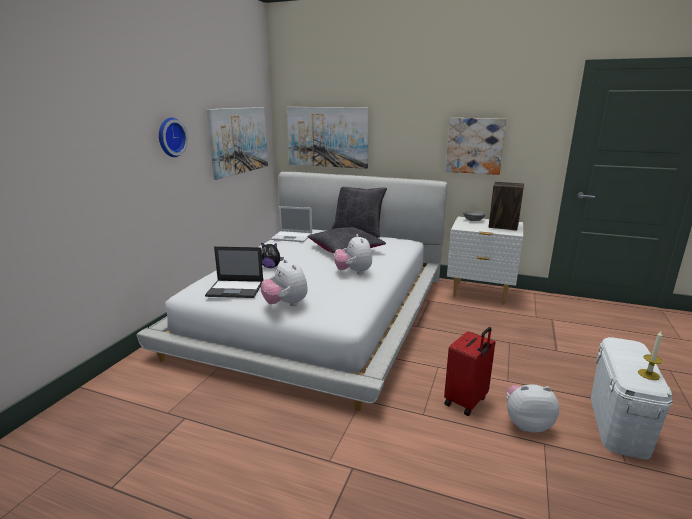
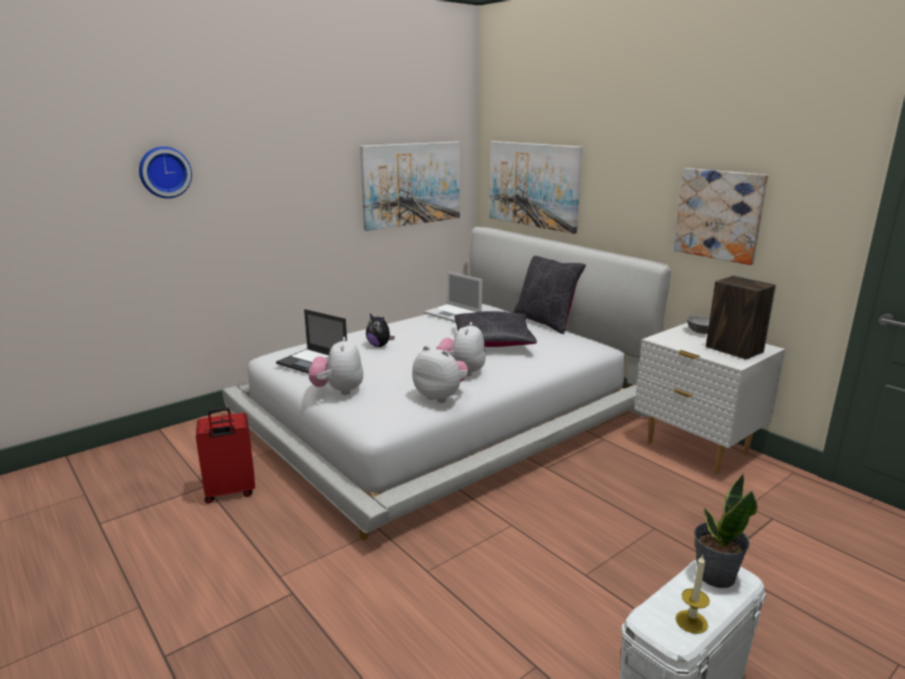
camera: 30 degrees right, 0 degrees up
(170, 137) = (300, 179): wall clock -> wall clock (164, 172)
(466, 402) = (497, 578): red suitcase -> red suitcase (230, 492)
(526, 423) = (543, 634): plush toy -> plush toy (441, 396)
(624, 347) = (715, 575): none -> potted plant

